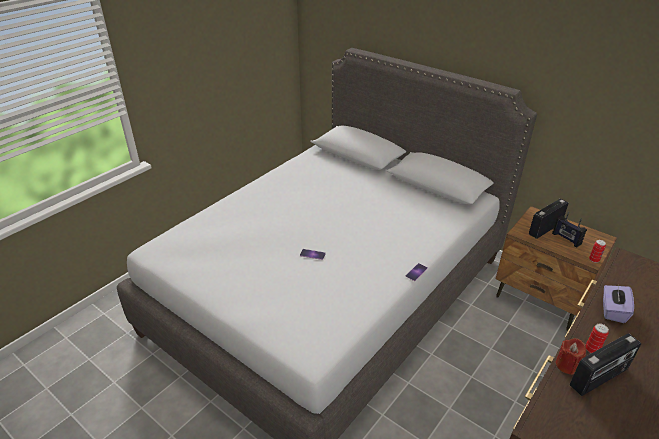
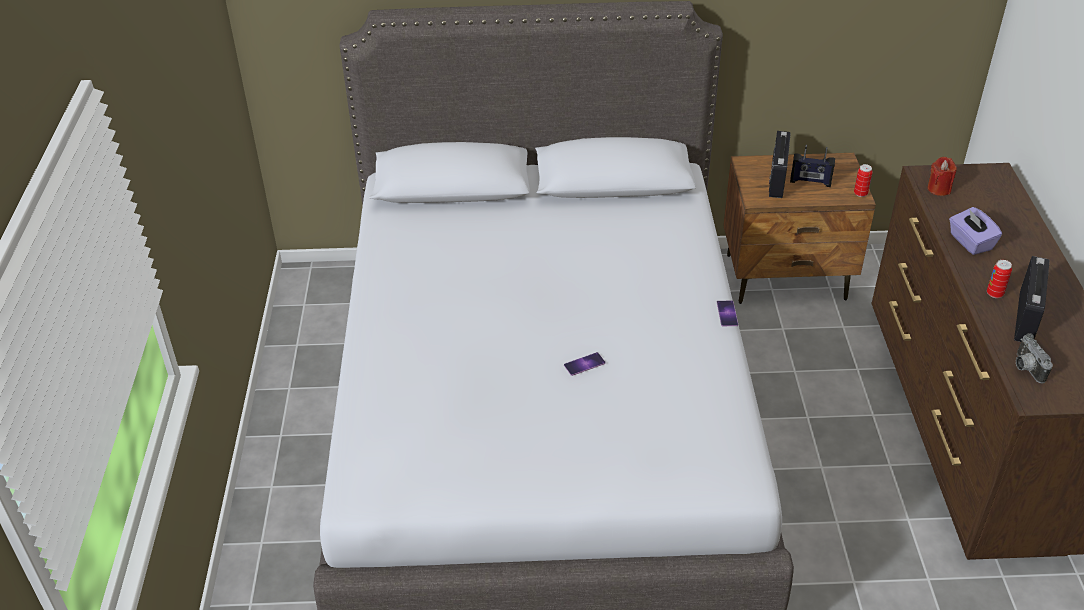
camera: 40 degrees left, 5 degrees up
(556, 407) = (1025, 368): none -> camera
(567, 365) = (992, 322): red candle -> red candle (939, 189)

